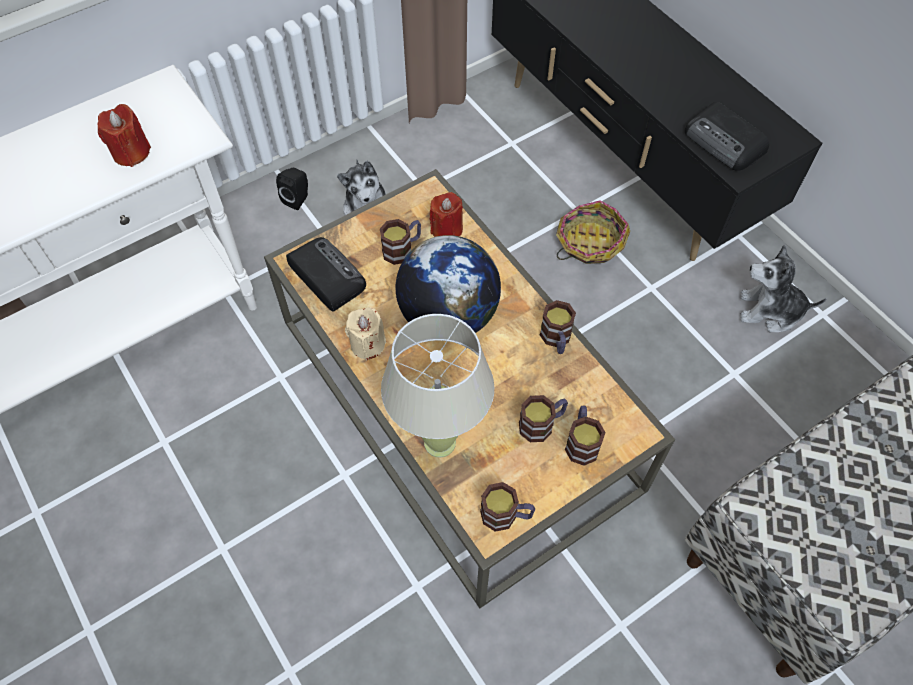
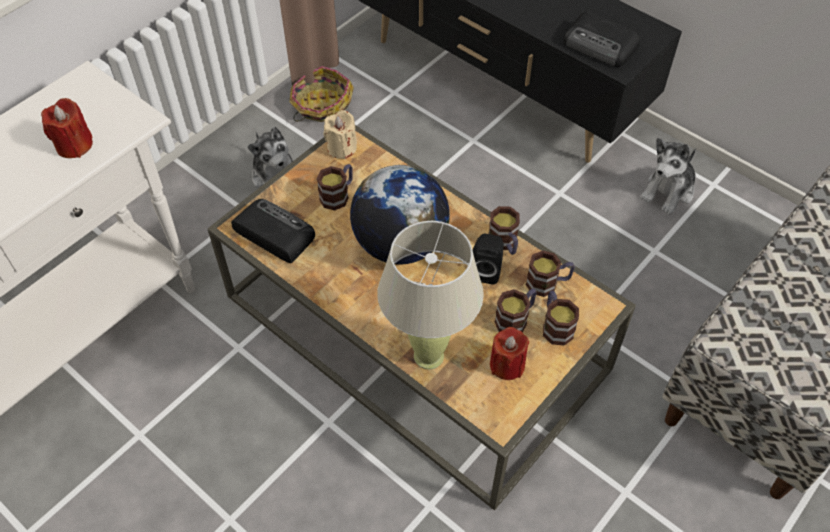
camera: 15 degrees left, 5 degrees down
(298, 199) = (205, 181): black speaker -> black speaker (486, 270)
(367, 344) = (333, 285): beige candle -> beige candle (342, 148)
(447, 229) = (374, 169): red candle -> red candle (507, 365)
(506, 515) = (509, 404): mug -> mug (548, 283)
(589, 242) = (492, 165): basket -> basket (321, 105)
(770, 311) = (668, 191): plush toy -> plush toy turned 45 degrees counterclockwise

